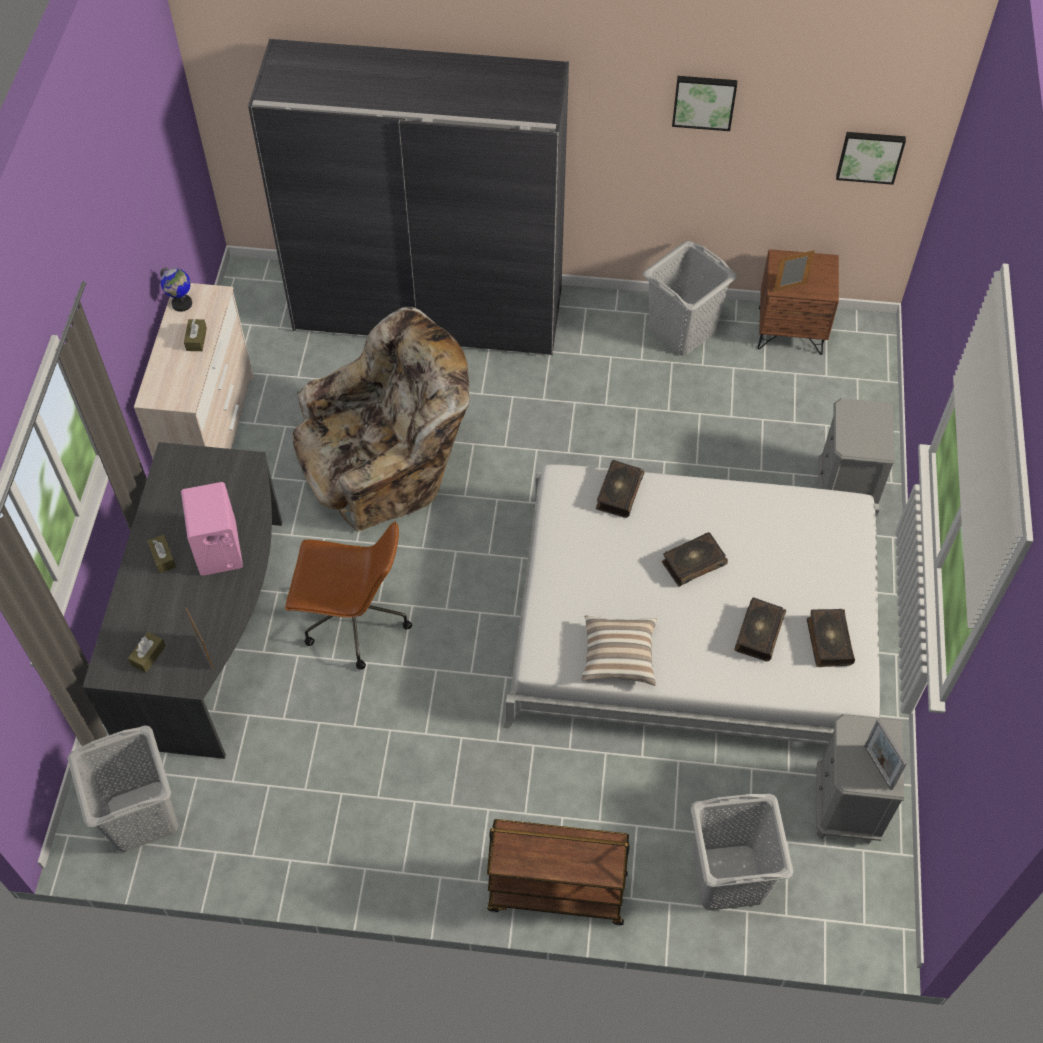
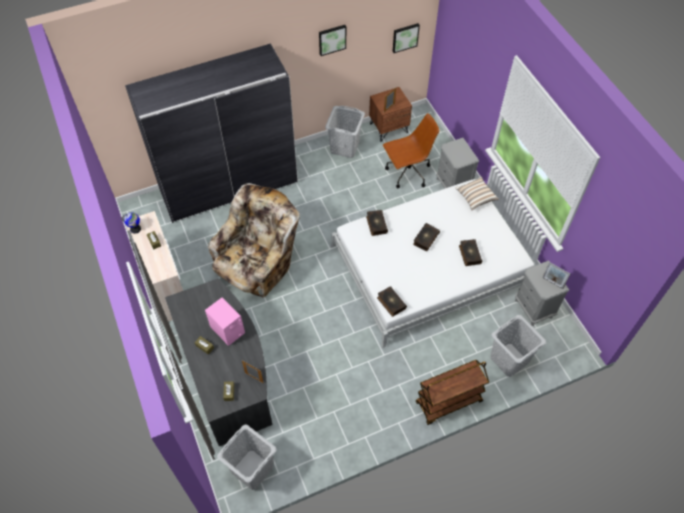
camera: 30 degrees left, 0 degrees up
(354, 622) = (289, 336): brown office chair -> brown office chair (407, 173)
(618, 657) = (421, 291): pillow -> pillow (475, 197)
(828, 641) = (498, 244): book -> book (391, 303)

